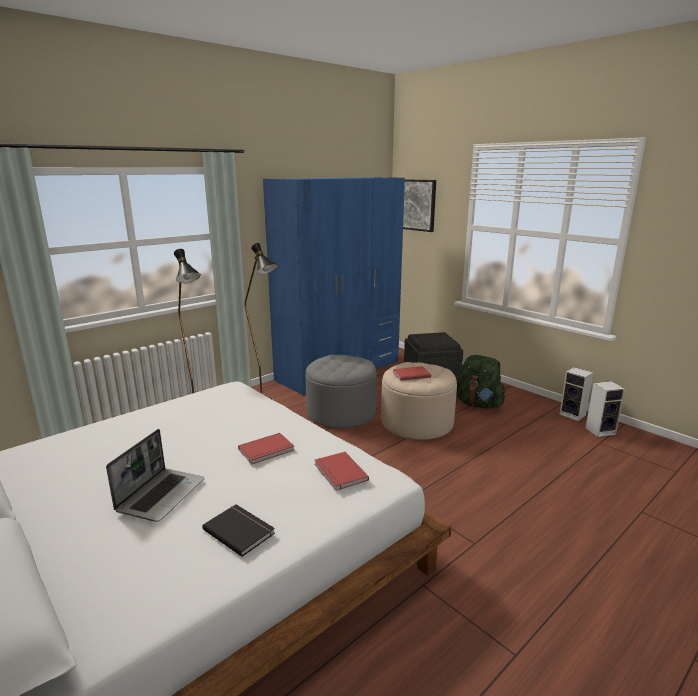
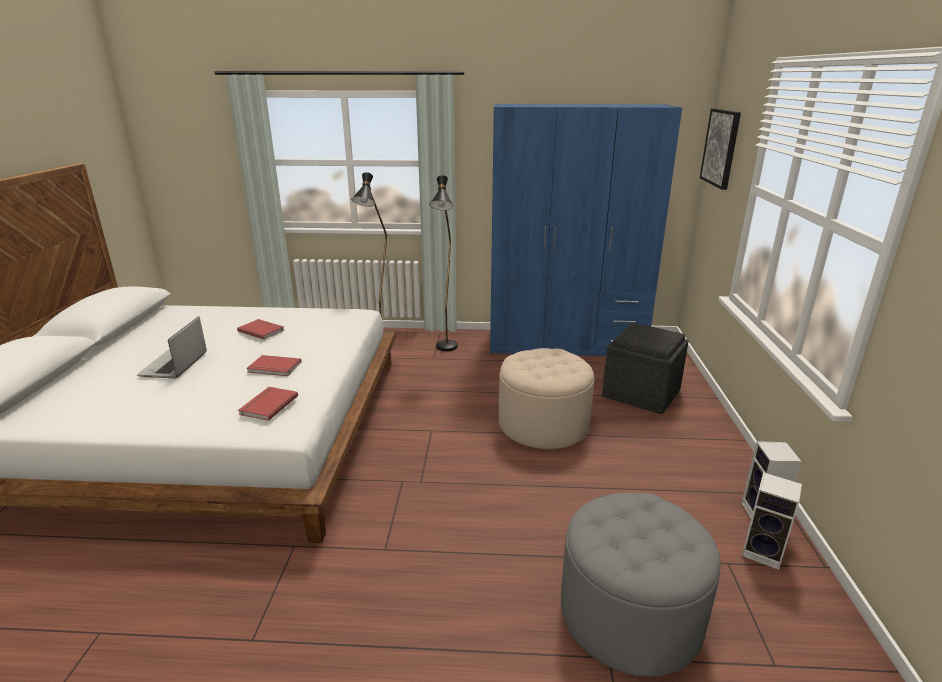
camera: 45 degrees right, 5 degrees up
(161, 495) = (174, 365): laptop -> laptop turned 120 degrees clockwise
(240, 530) = (156, 407): black book -> none
(341, 413) = (492, 383): grey ottoman -> grey ottoman (630, 614)
(411, 374) = (533, 362): red book -> red book (262, 330)
(478, 404) = (650, 439): green backpack -> none

